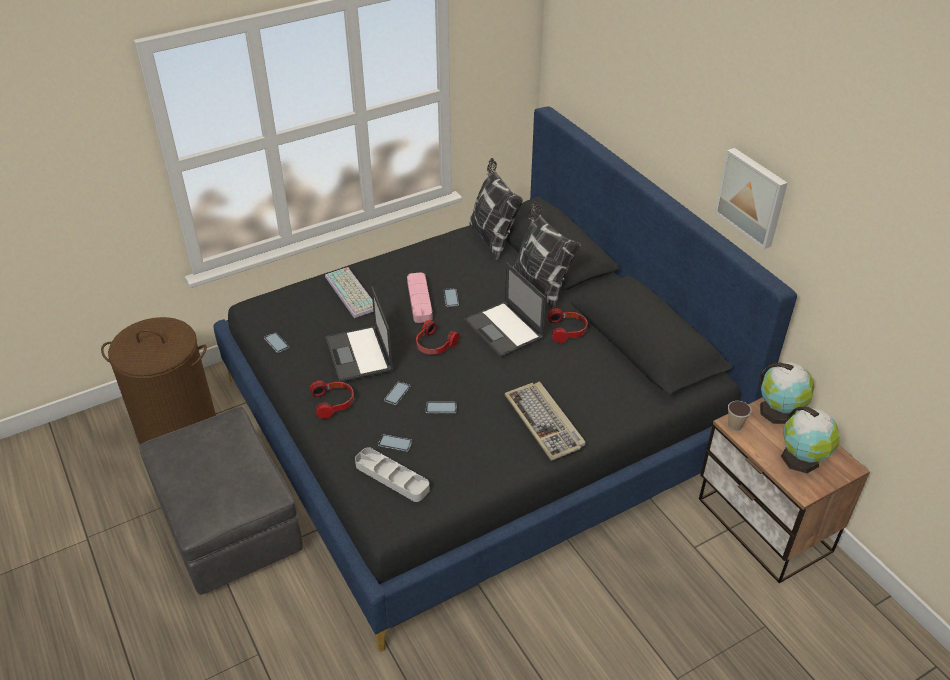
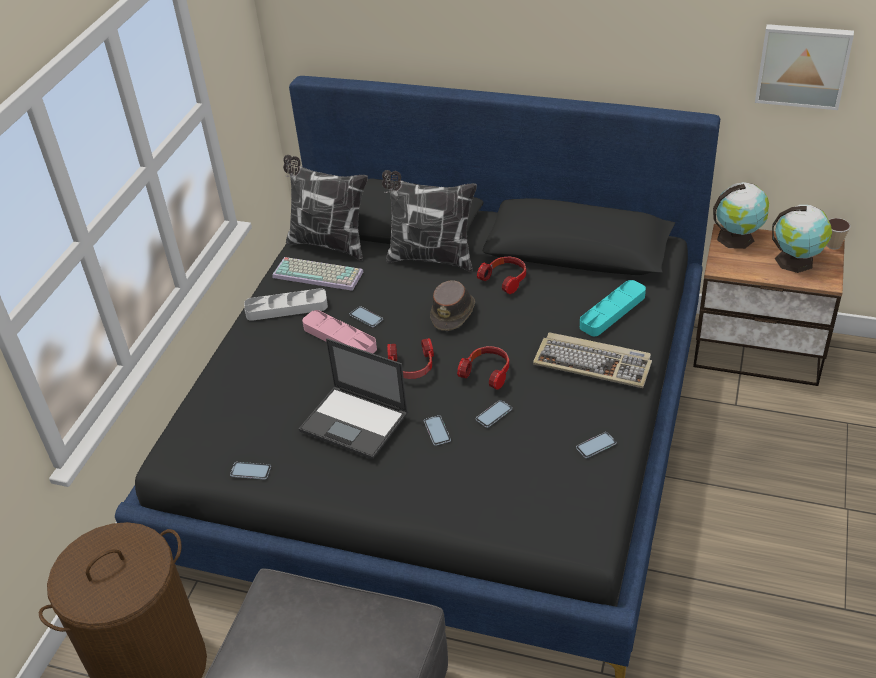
camera: 40 degrees left, 0 degrees up
(334, 403) = (391, 482): headphones -> headphones (487, 372)
(353, 293) = (265, 373): keyboard -> keyboard (319, 274)
(392, 477) = (537, 501): grey tray -> grey tray (286, 308)
(395, 443) = (498, 472): phone -> phone (596, 445)
(504, 330) = (453, 312): laptop -> brown hat
(606, 399) = (612, 311): none -> turquoise tray
(735, 426) = (723, 268): cup -> cup (833, 245)
(752, 197) = (632, 47): picture -> picture (803, 65)

